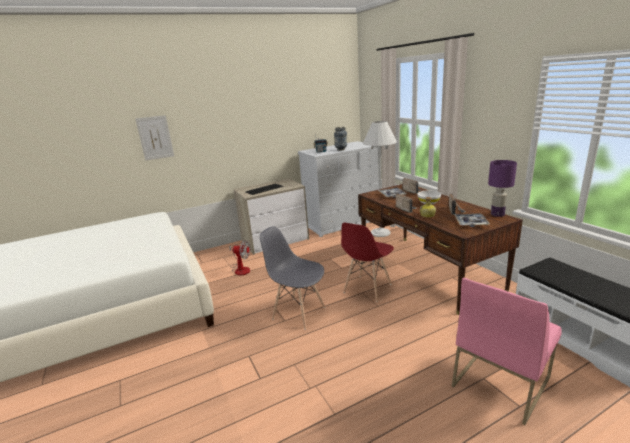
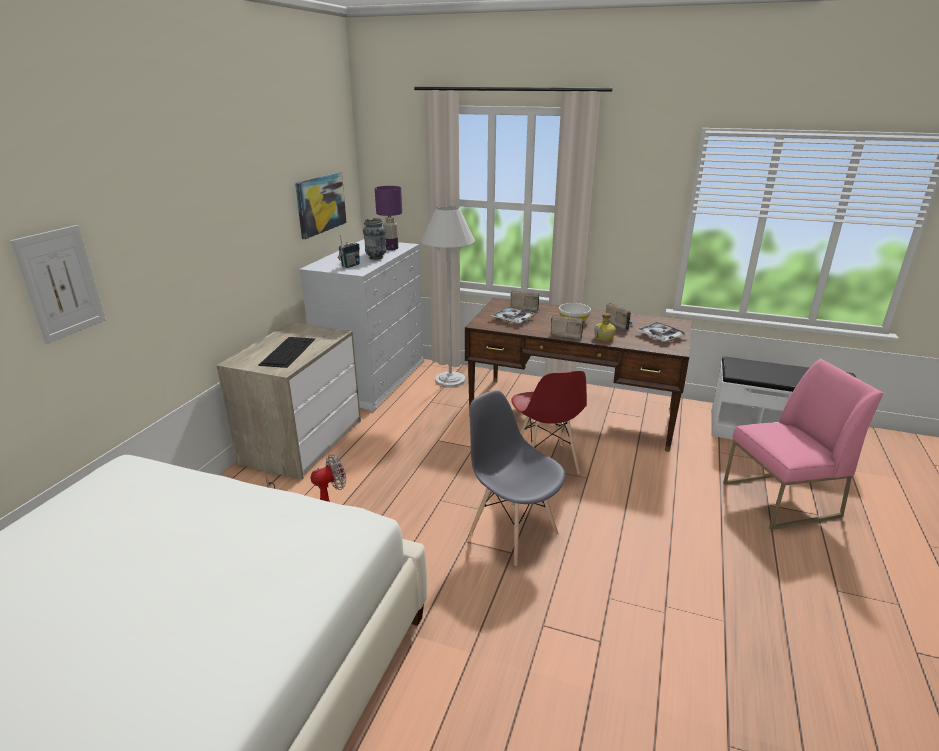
camera: 45 degrees left, 5 degrees up
(298, 312) = (513, 533): grey chair -> grey chair turned 60 degrees clockwise
(322, 118) = (320, 204): none -> picture
(497, 214) = (663, 320): purple table lamp -> purple table lamp (391, 248)
(500, 381) = (780, 500): pink chair -> pink chair turned 105 degrees counterclockwise

